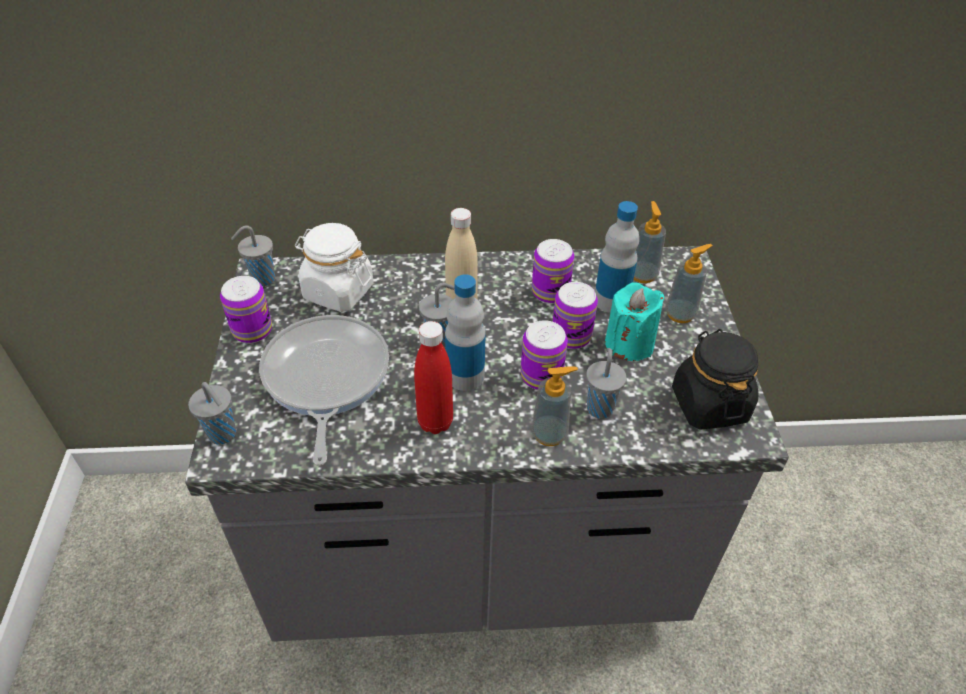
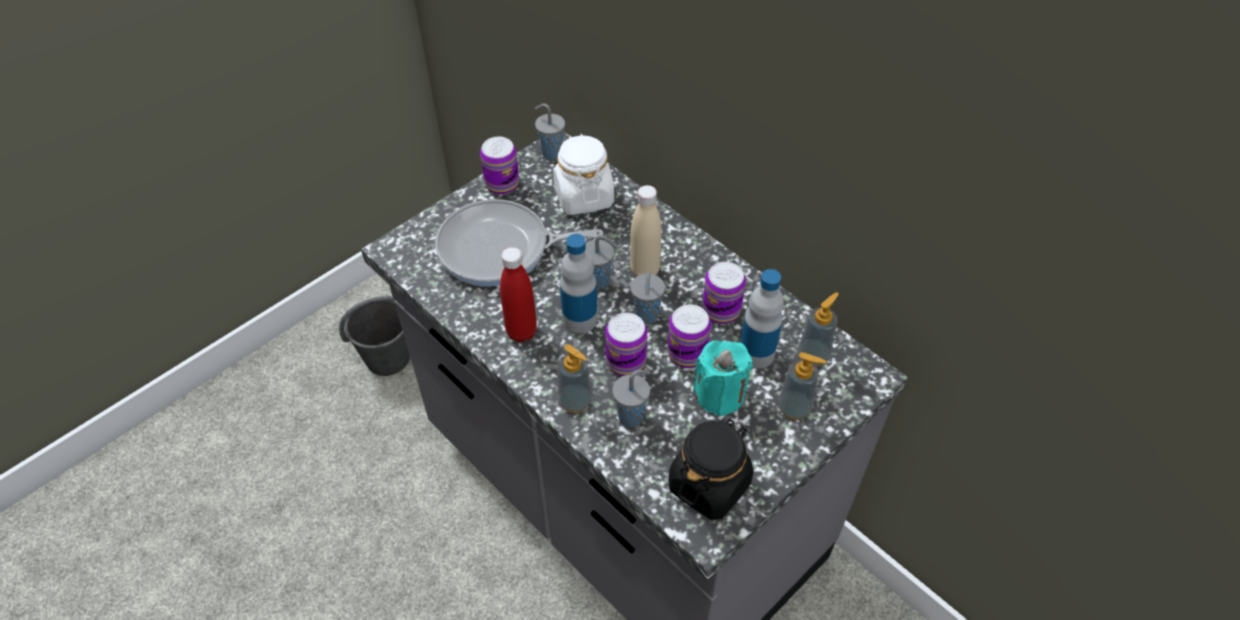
camera: 50 degrees right, 5 degrees up
(152, 636) = (388, 358): none -> grey bucket
(223, 435) = (408, 238): grey cup -> grey cup (646, 316)
(325, 378) = (500, 249): frying pan -> frying pan turned 135 degrees counterclockwise

